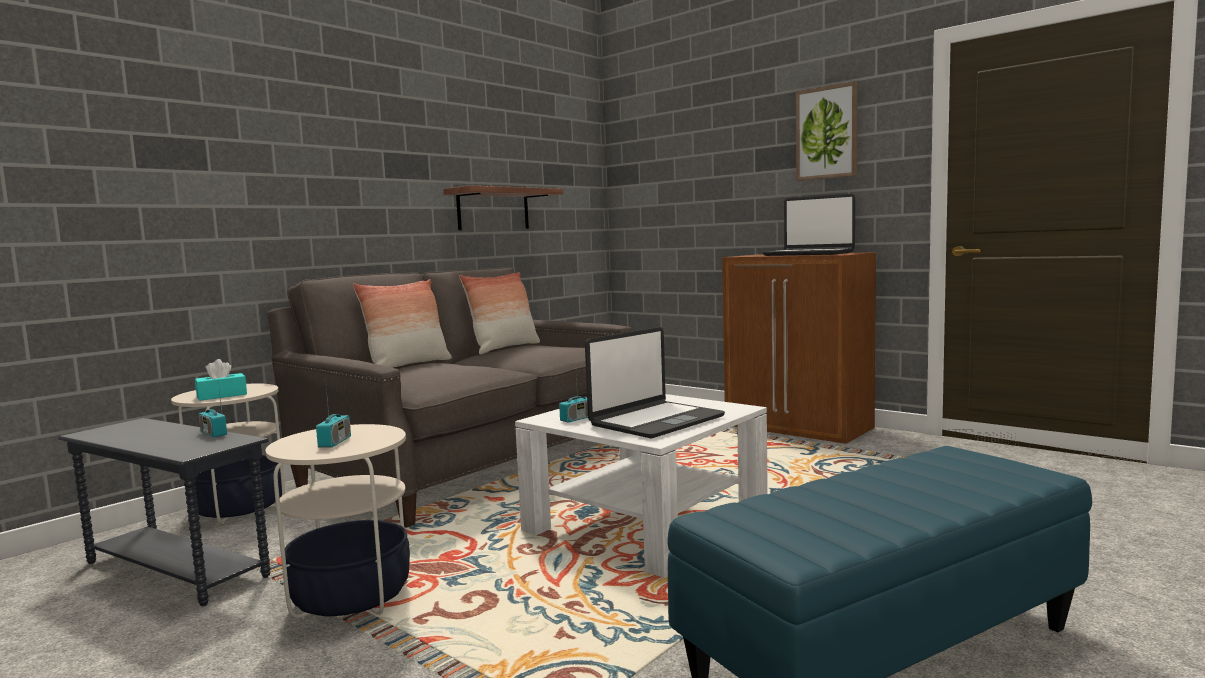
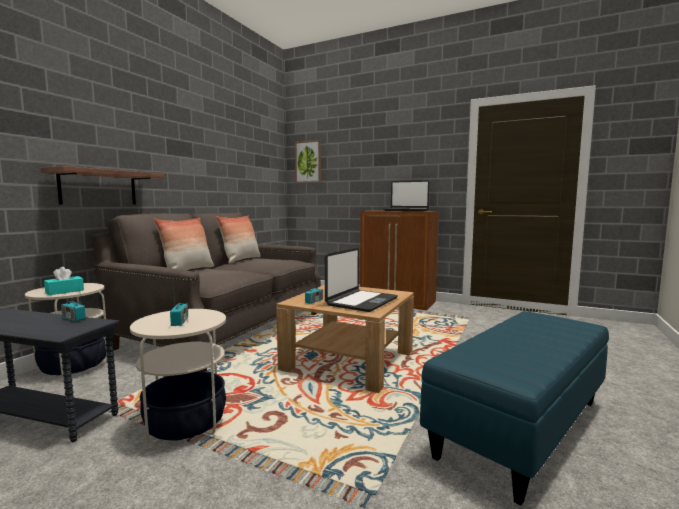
camera: 15 degrees left, 0 degrees up
(493, 209) = (228, 178): shelf -> shelf (99, 188)
(645, 524) = (349, 361): white coffee table -> brown coffee table
(827, 133) = (413, 148): picture -> picture (308, 162)

